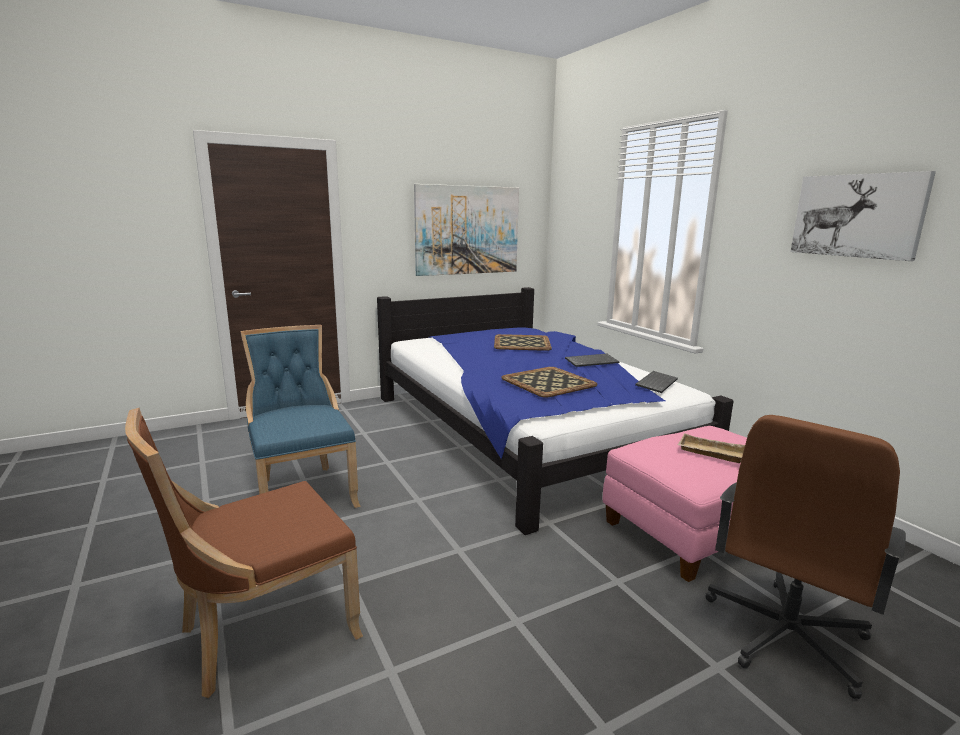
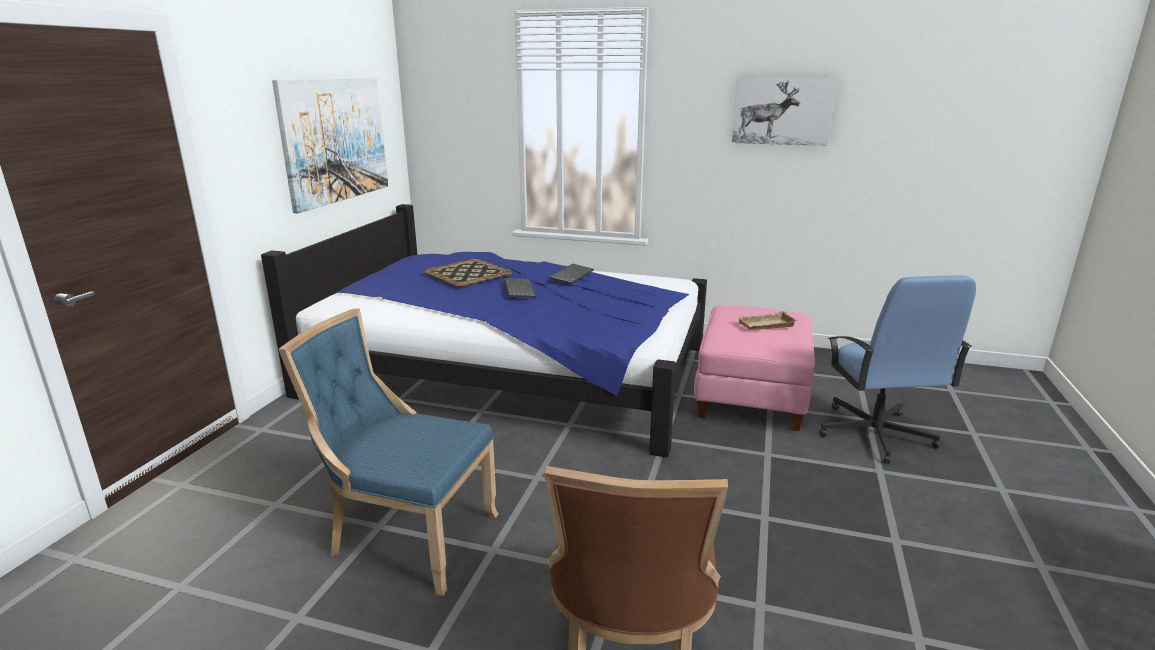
camera: 45 degrees left, 5 degrees up
(548, 382) = (586, 306): tray -> none
(656, 383) = (653, 280): keyboard -> keyboard (518, 289)
(784, 635) = (874, 434): brown office chair -> blue office chair

